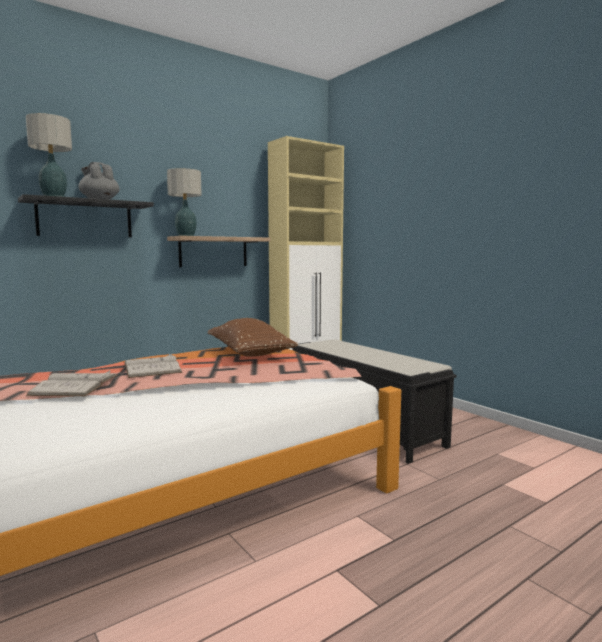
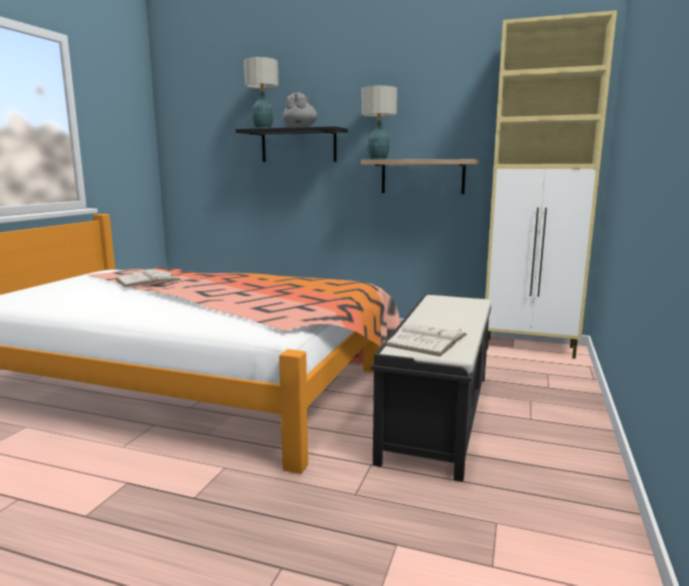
camera: 55 degrees right, 5 degrees up
(152, 367) = (211, 280): white book -> white book (427, 340)
(249, 353) = (309, 288): brown pillow -> none

